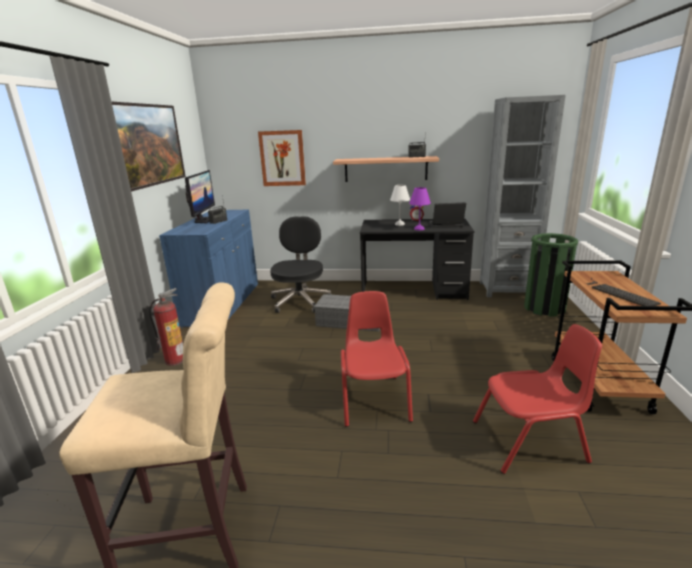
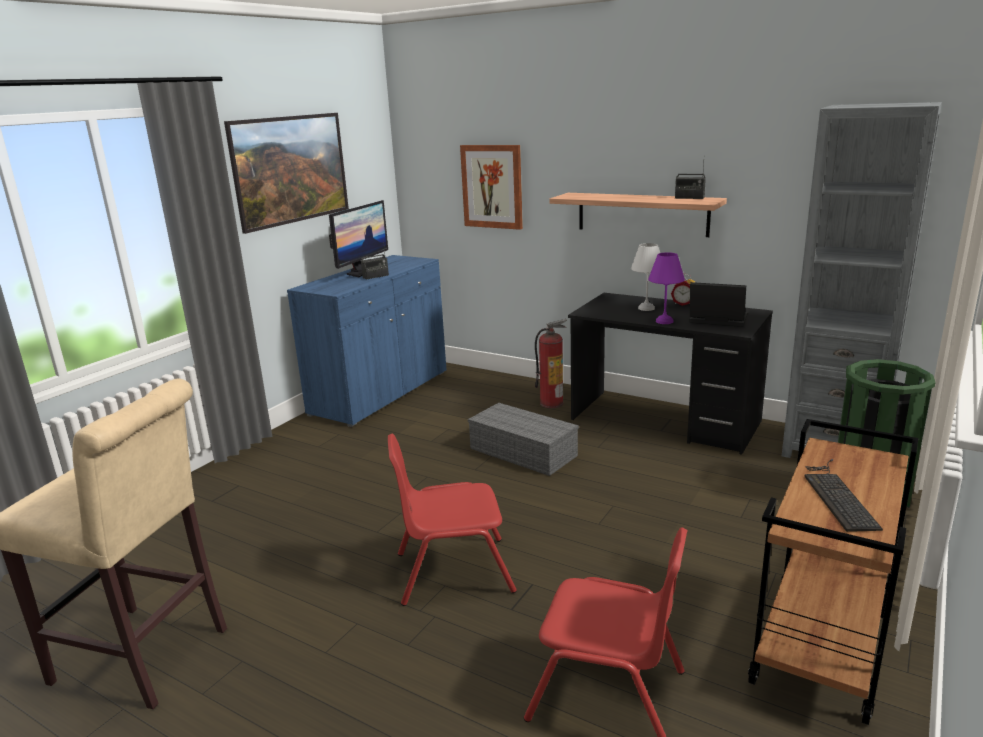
camera: 25 degrees right, 0 degrees up
(175, 360) = (272, 457): fire extinguisher -> fire extinguisher (551, 403)
(300, 301) = (482, 406): black office chair -> none
(374, 399) = (453, 571): red chair -> red chair turned 120 degrees counterclockwise

